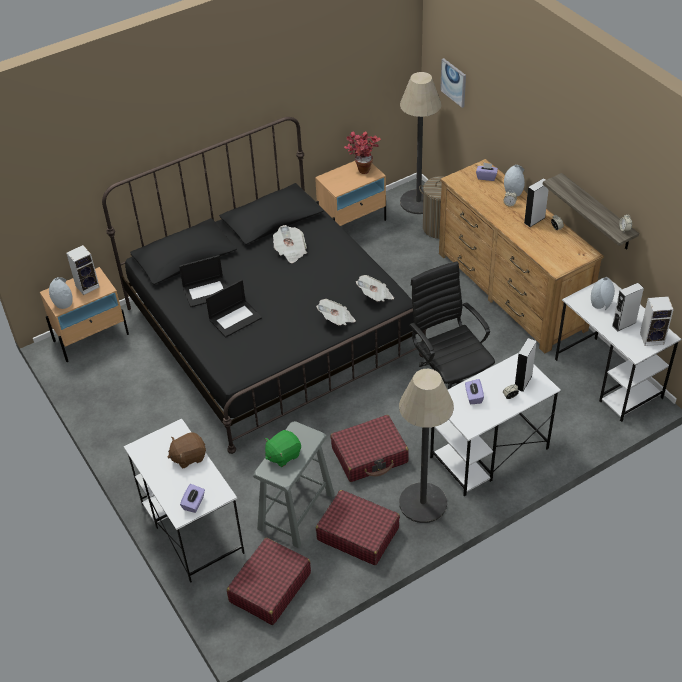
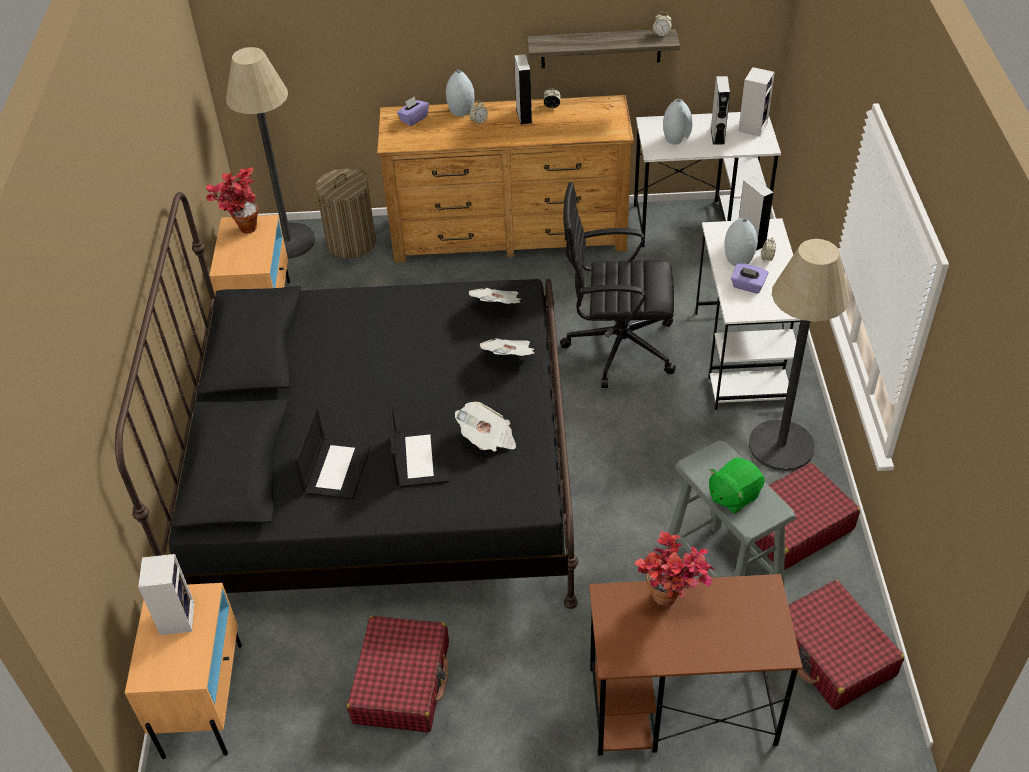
camera: 60 degrees left, 0 degrees up
(63, 303) = (186, 666): grey vase -> grey vase (738, 260)
(188, 457) = (672, 602): brown plush toy -> potted plant
(191, 527) = (679, 706): white desk -> brown desk
(194, 503) = (766, 628): purple tissue box -> none
(283, 455) = (733, 495): green plush toy -> green plush toy turned 60 degrees clockwise
(290, 251) = (338, 351): newspaper -> newspaper (487, 439)
(370, 455) = (675, 463): red suitcase -> red suitcase (402, 682)
(454, 82) = (283, 39): picture -> none

